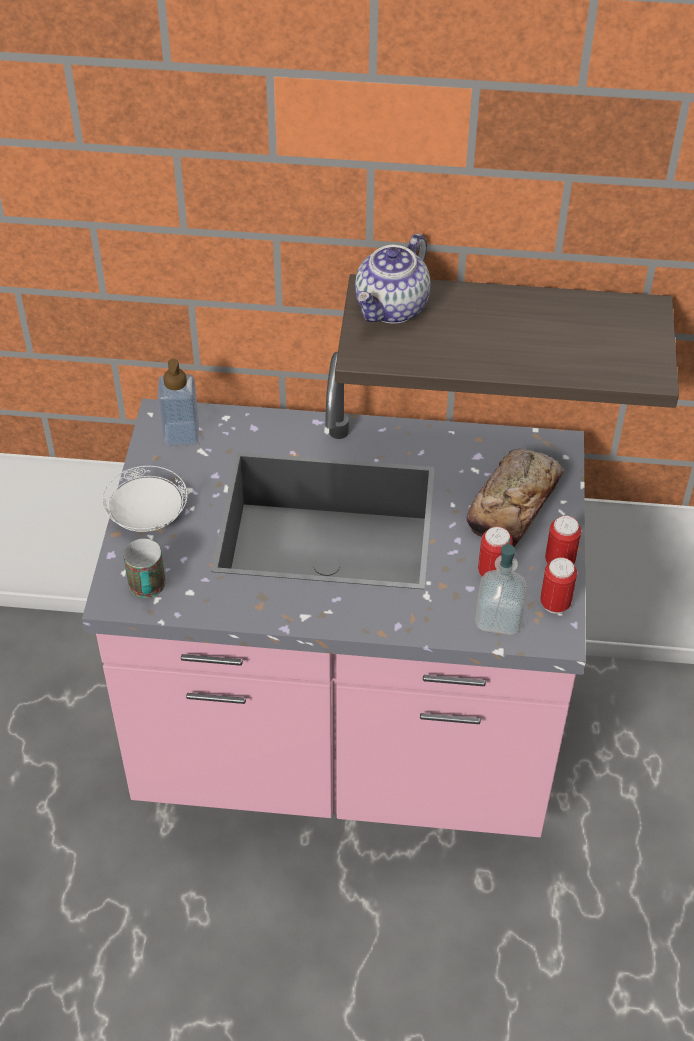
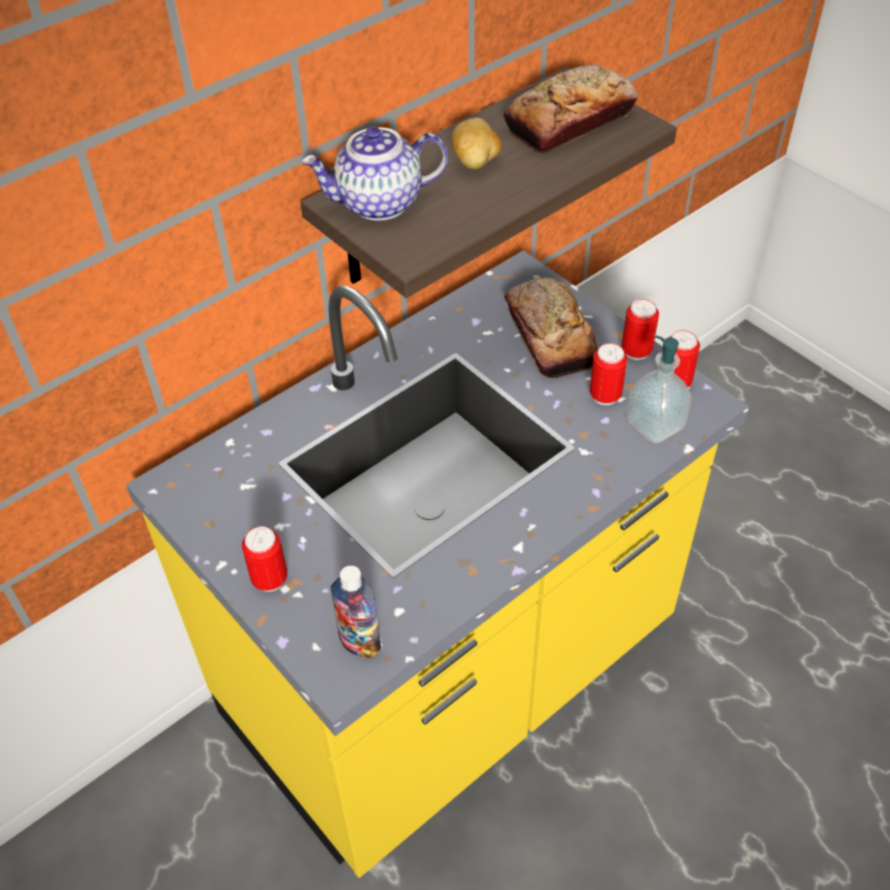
camera: 45 degrees left, 0 degrees up
(147, 515) = (270, 579): white plate -> can
(147, 590) = (360, 642): mug -> bottle
(181, 434) = (206, 486): soap dispenser -> none
(345, 745) = (451, 677): pink counter -> yellow counter
(392, 308) = (378, 203): teapot -> teapot turned 90 degrees clockwise
(494, 323) = (475, 163): none -> potato
(605, 337) = (569, 121): none -> bread

